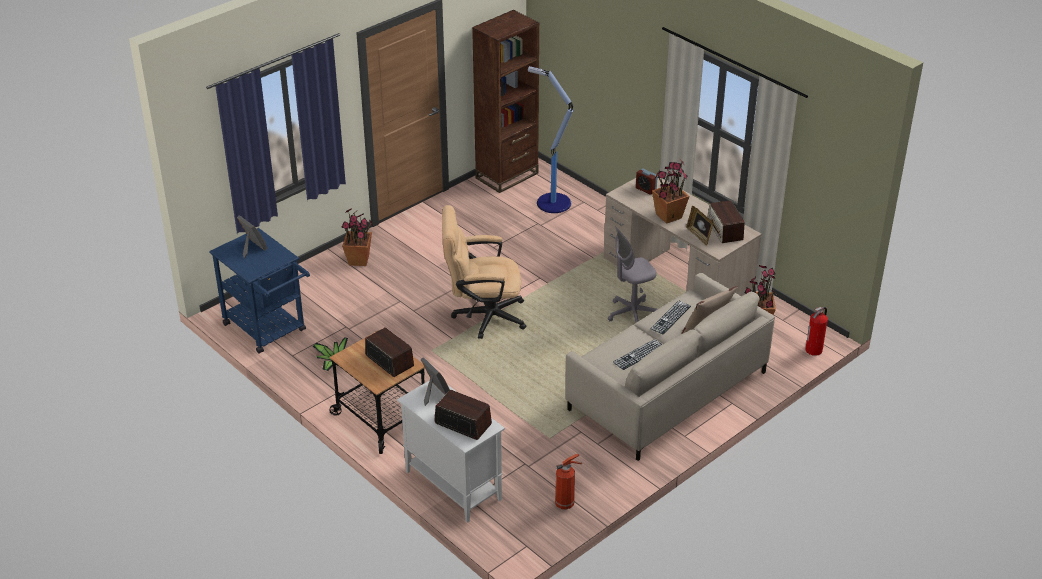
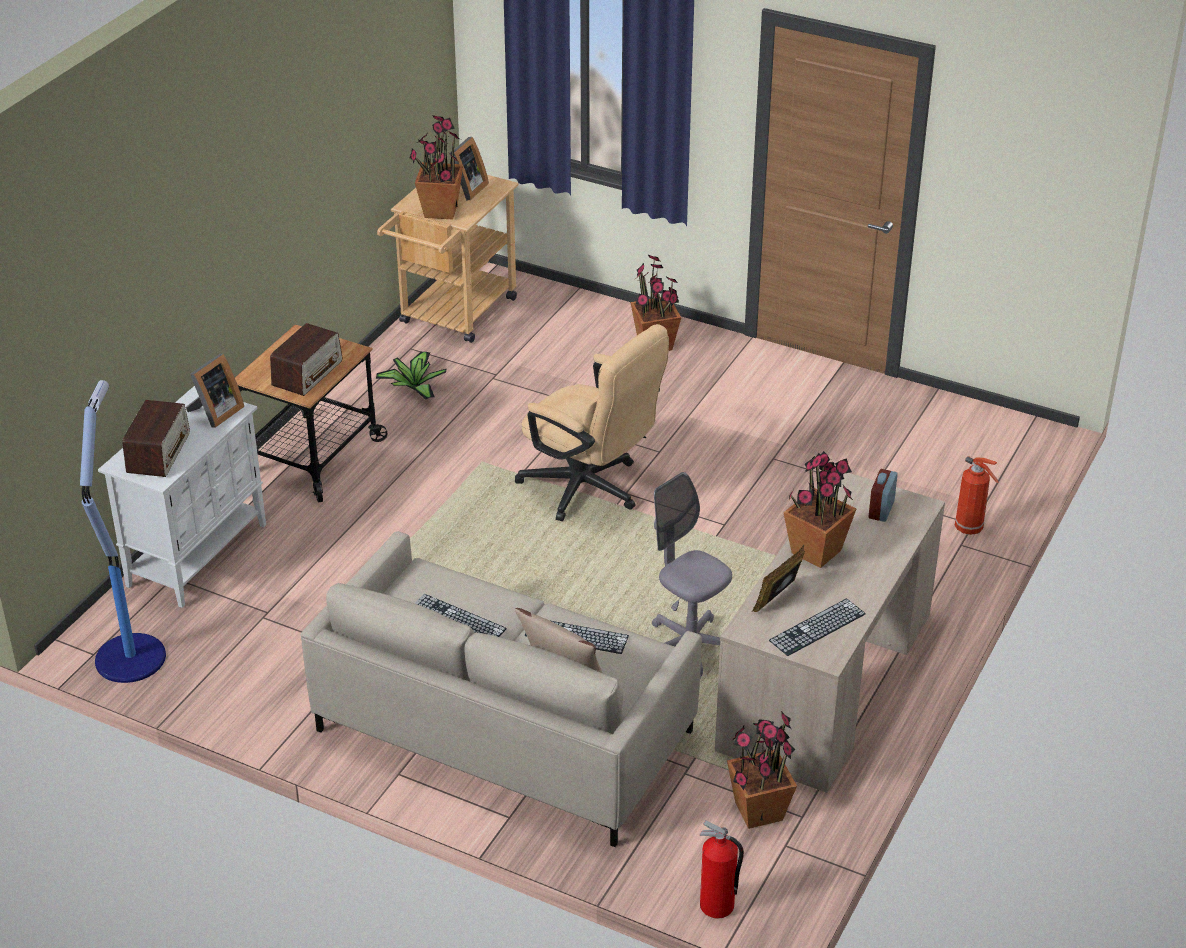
camera: 70 degrees right, 0 degrees up
(269, 330) = (453, 315): blue cart -> beige cart
(270, 262) = (440, 211): none -> potted plant
(482, 316) = (590, 490): beige office chair -> beige office chair turned 150 degrees clockwise
(507, 176) = (981, 425): brown bookcase -> none
(552, 203) = (942, 490): floor lamp -> floor lamp (131, 656)
(566, 503) = (194, 673): fire extinguisher -> fire extinguisher (970, 529)
(725, 230) = (817, 627): radio -> keyboard

